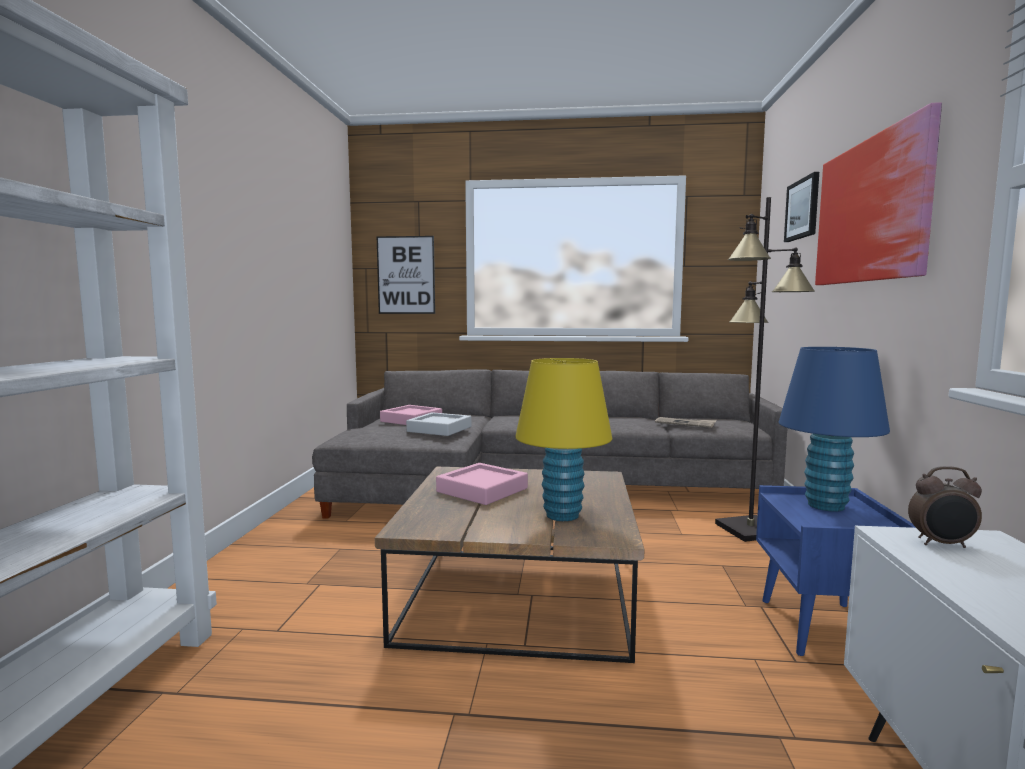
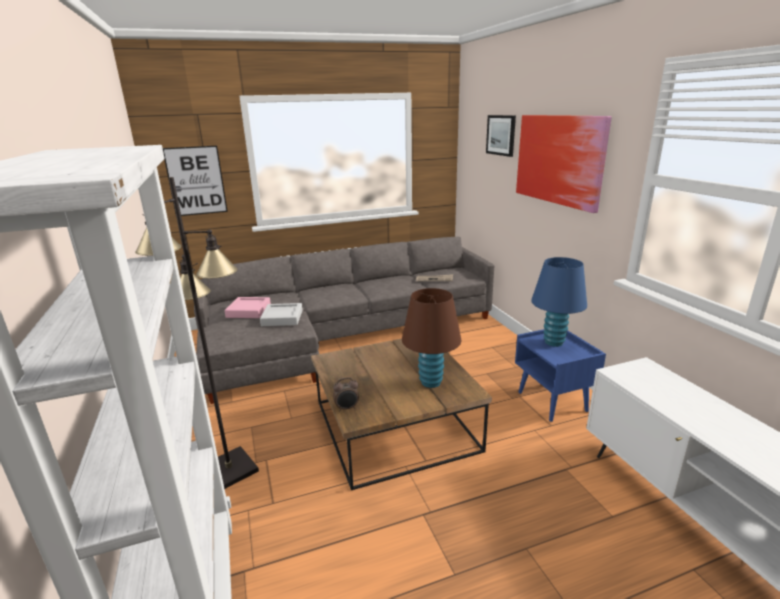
camera: 25 degrees left, 15 degrees up
(482, 490) = (364, 372): pink tray -> none
(562, 515) = (431, 382): yellow table lamp -> brown table lamp
(749, 529) = (484, 343): black floor lamp -> black floor lamp (228, 470)
(942, 544) = (634, 374): alarm clock -> alarm clock (347, 408)

